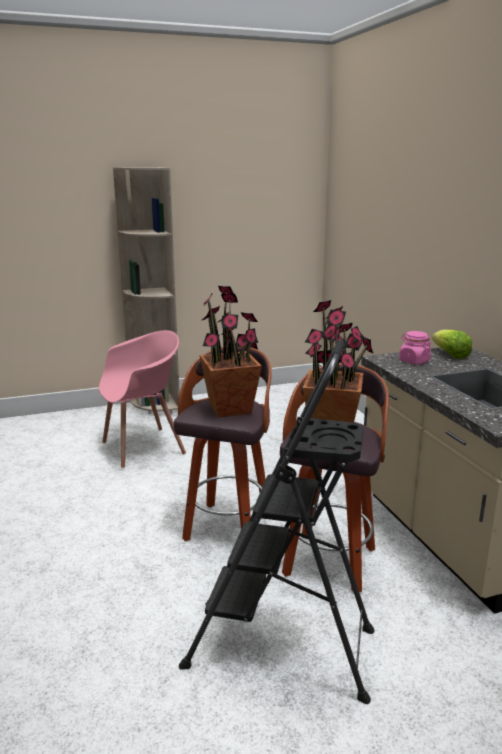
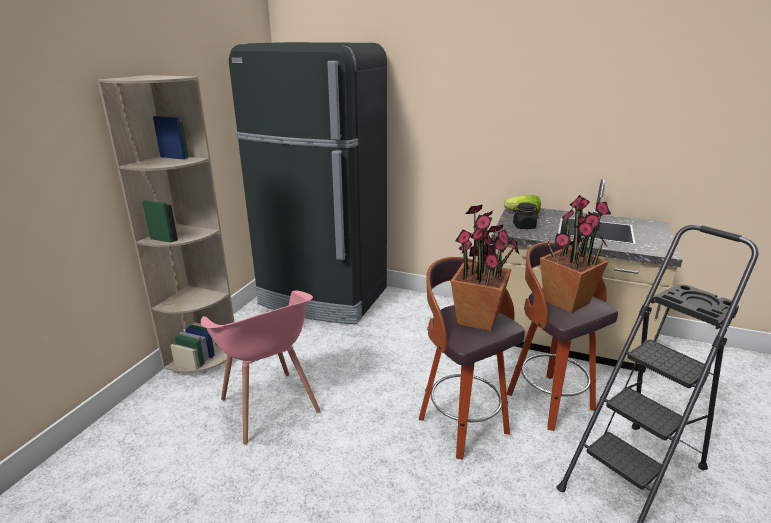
camera: 50 degrees left, 5 degrees up
(144, 447) = (269, 407): pink chair -> pink chair turned 135 degrees clockwise
(302, 406) = (323, 297): none -> black fridge
(414, 361) = (524, 226): pink jar -> black jar

